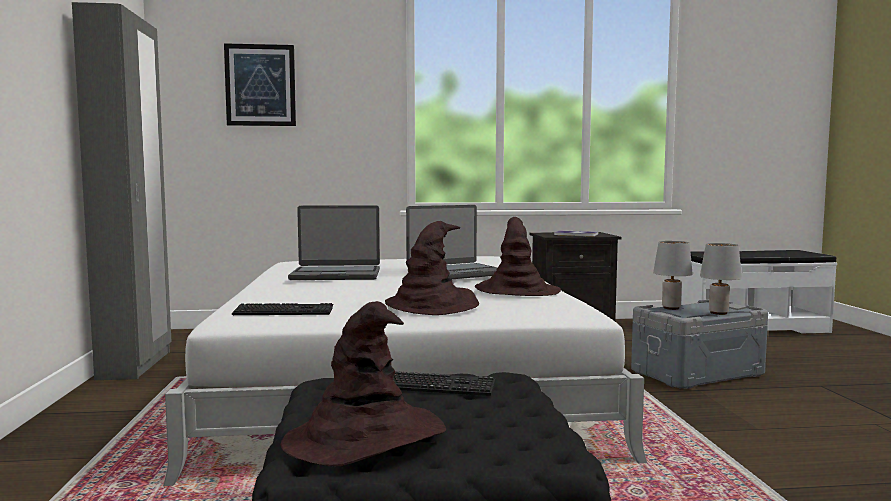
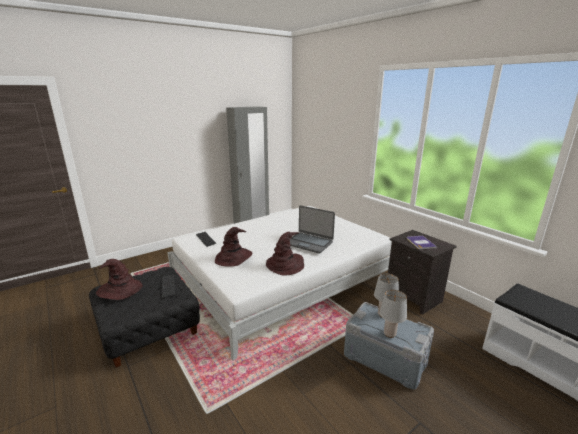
camera: 60 degrees right, 15 degrees up
(260, 85) = (321, 123): picture -> none
(336, 275) = (277, 225): laptop -> none

